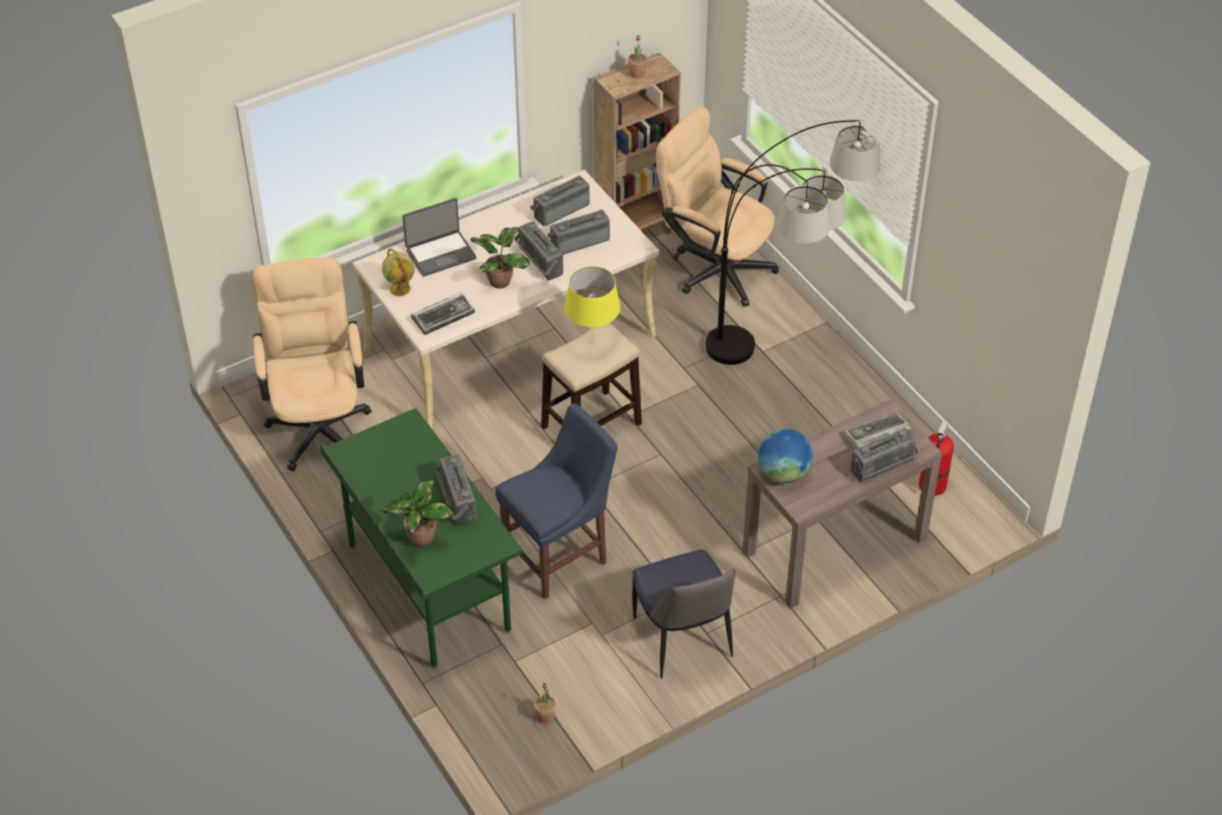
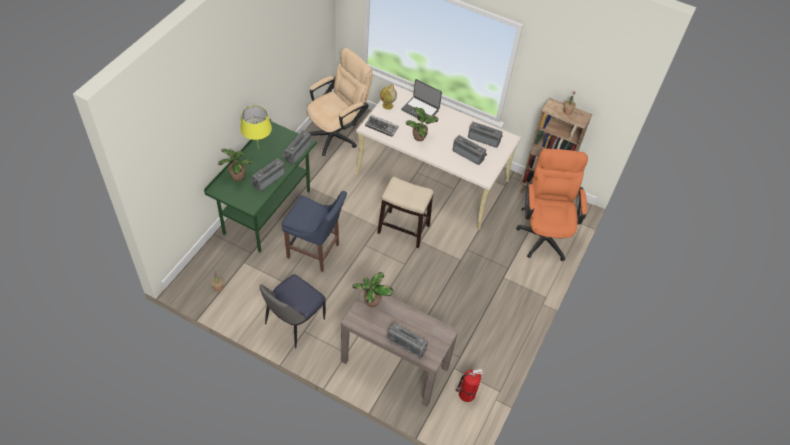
camera: 55 degrees right, 5 degrees up
(538, 262) = (442, 145): radio -> radio (296, 152)
(593, 342) = (414, 191): yellow table lamp -> yellow table lamp (258, 148)
(714, 267) = (544, 233): beige office chair -> orange office chair
(783, 370) = (497, 292): floor lamp -> none
(783, 474) = (371, 302): globe -> potted plant
(876, 435) = (427, 334): keyboard -> none

